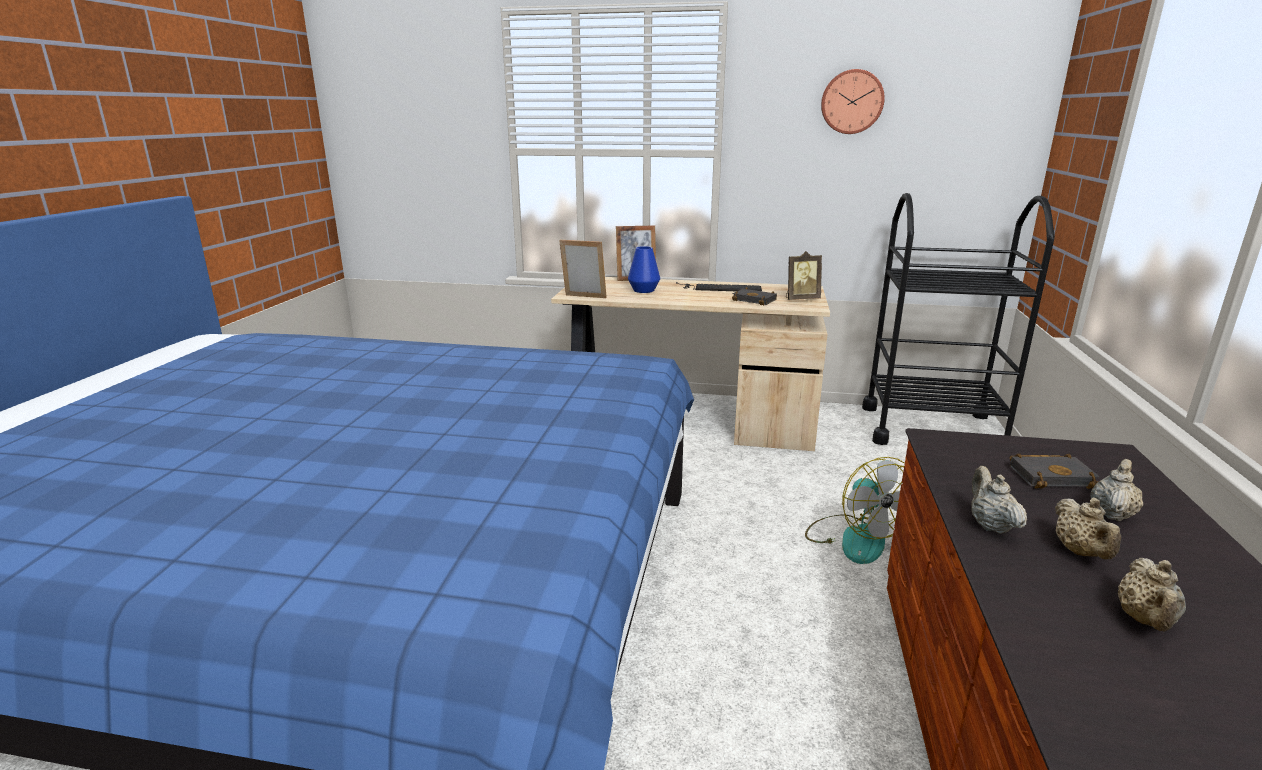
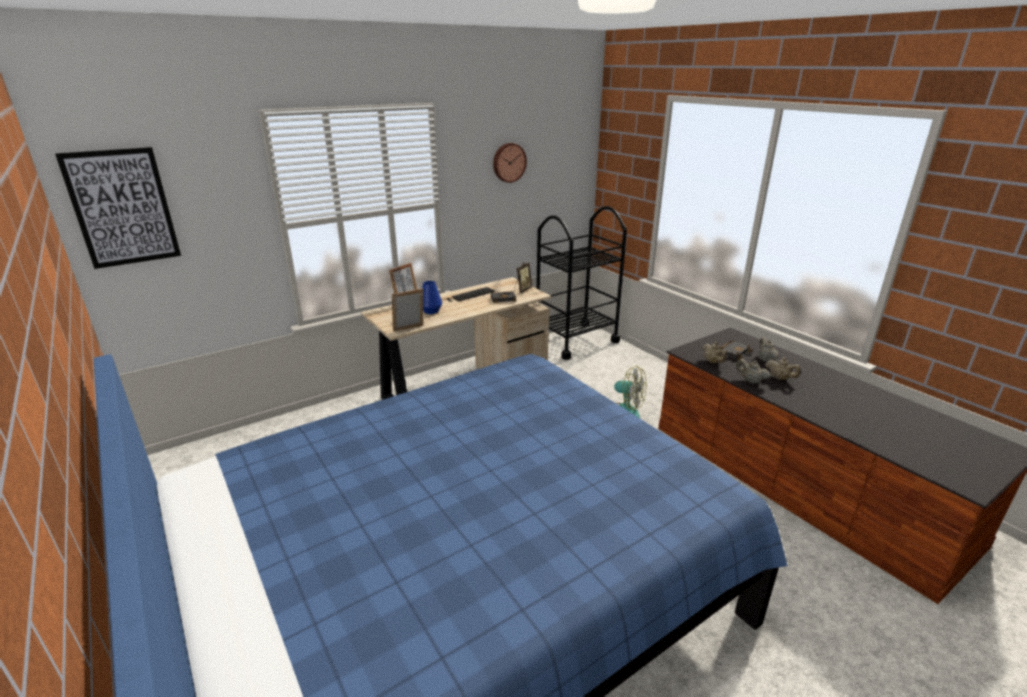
camera: 45 degrees left, 5 degrees up
(368, 107) = (122, 208): none -> picture
(1145, 621) = (819, 393): beige teapot -> beige teapot (712, 362)

